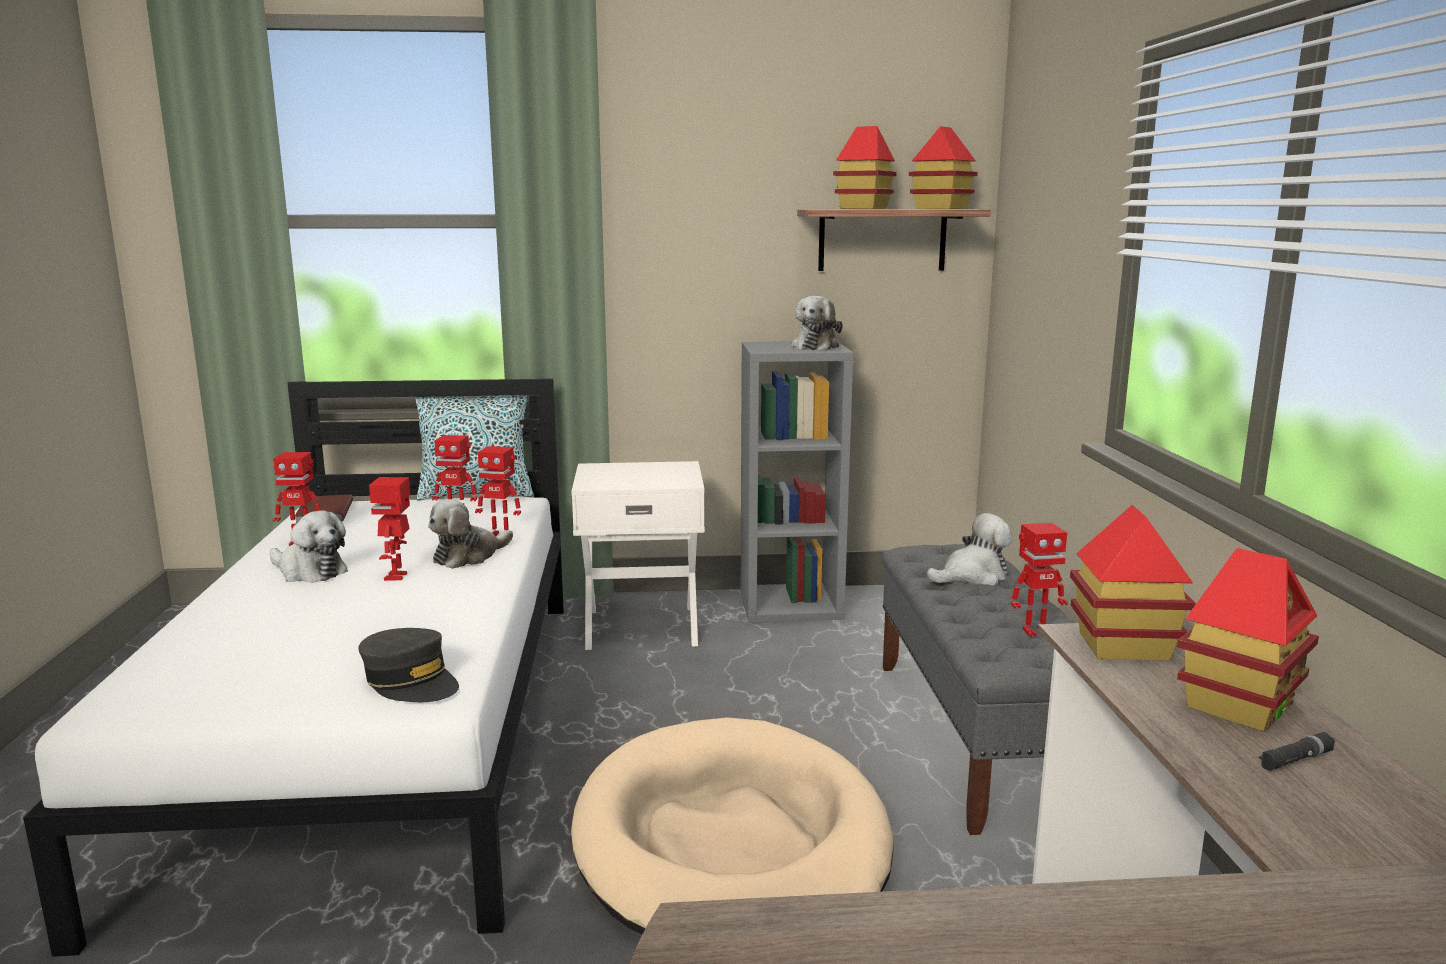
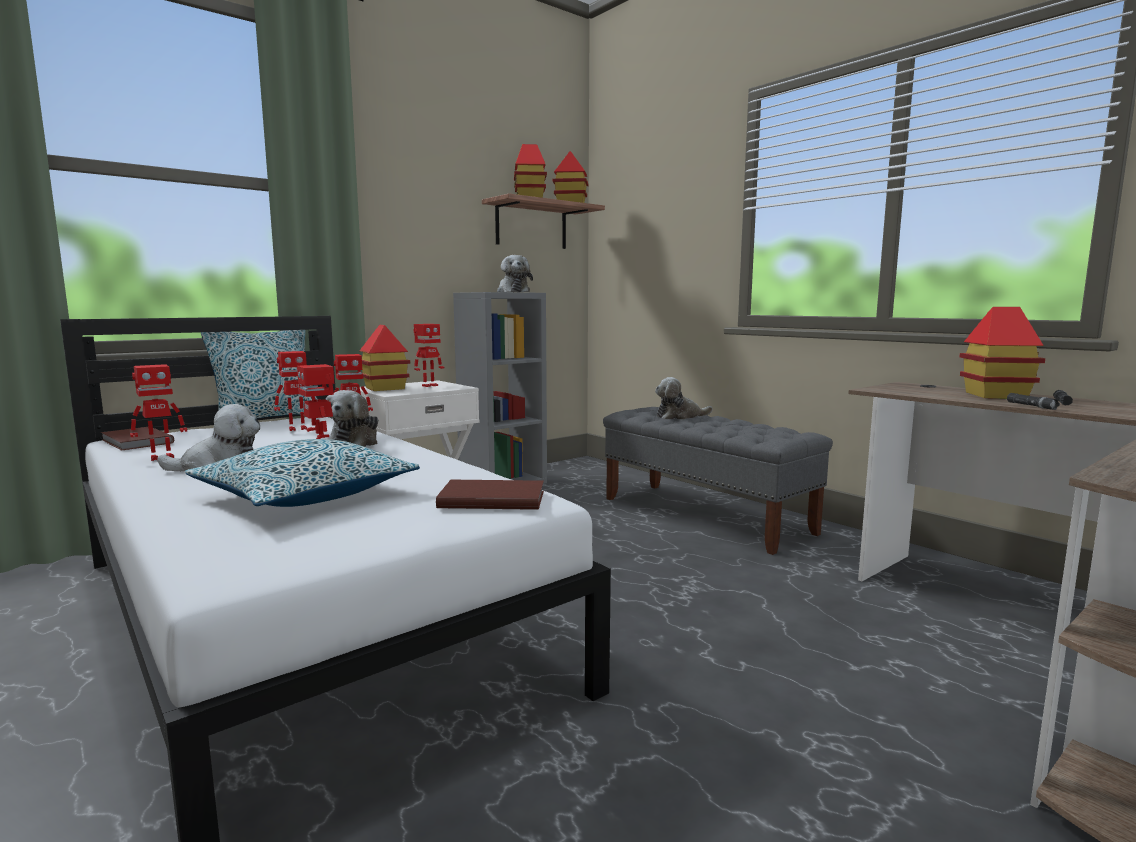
camera: 35 degrees left, 5 degrees down
(303, 628) = (305, 495): none -> pillow
(411, 682) = (491, 499): grey cap -> brown book
(731, 844) = (667, 597): beige dog bed -> none
(972, 576) = (679, 416): plush toy -> plush toy turned 135 degrees counterclockwise
(1035, 631) = (761, 427): toy robot -> toy robot (429, 386)
(1123, 646) = (902, 390): toy house -> toy house (385, 388)
(1191, 752) = (1031, 406): none -> black flashlight

